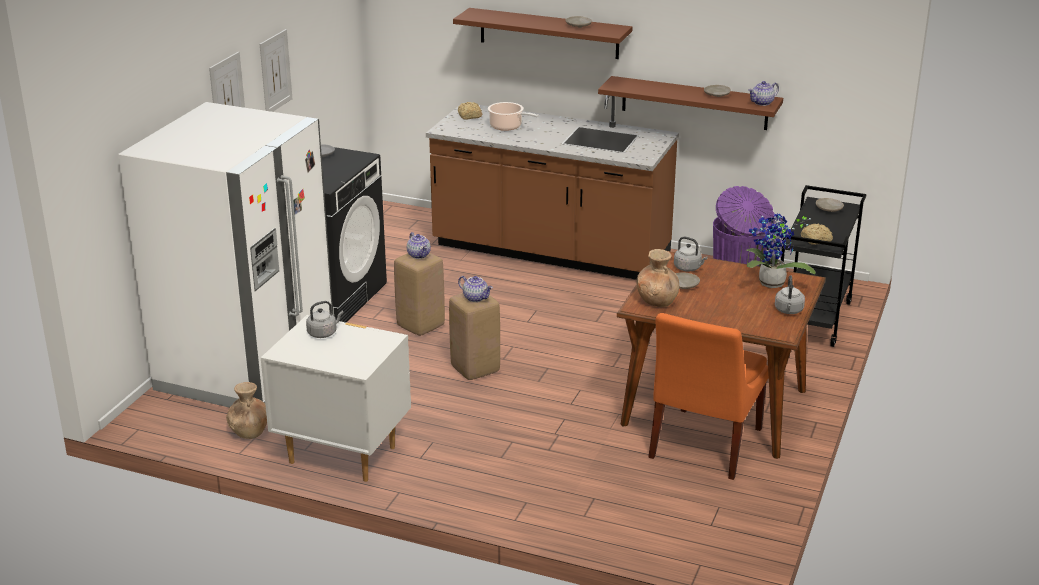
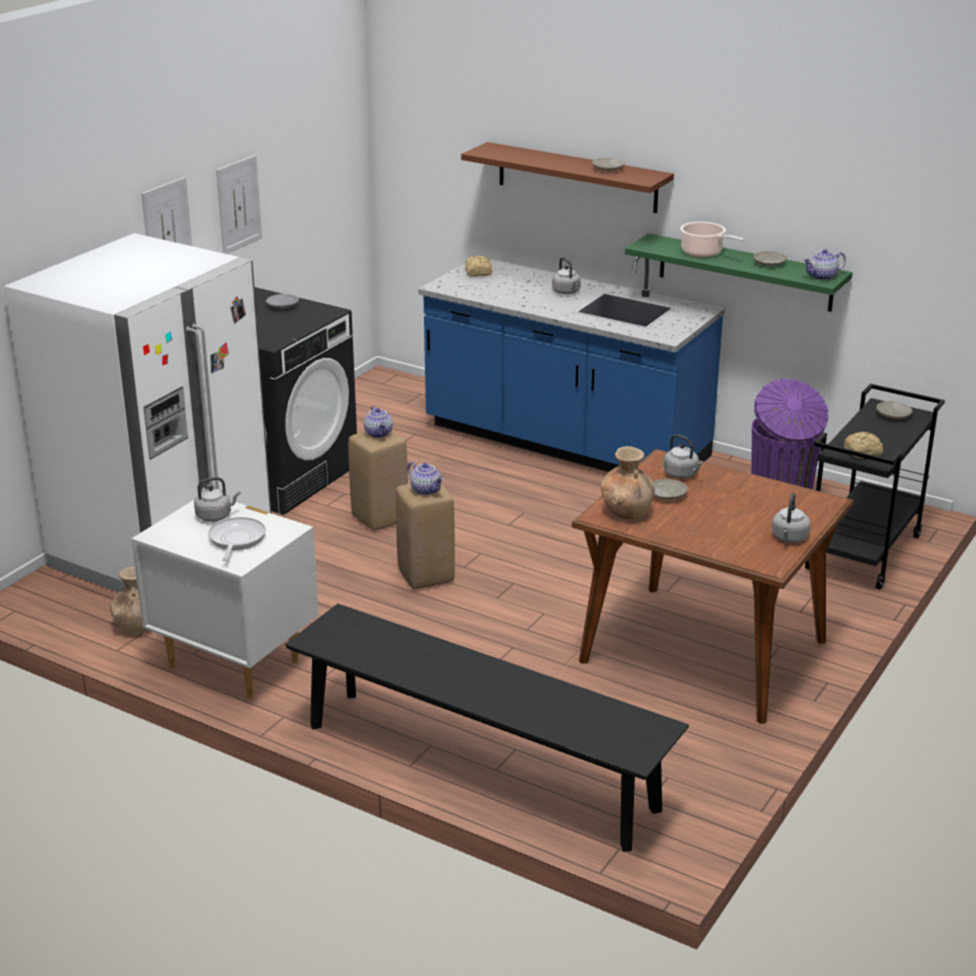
camera: 10 degrees right, 0 degrees up
(349, 351) = (236, 540): none -> frying pan
(507, 126) = (518, 288): cooking pot -> cooking pot (704, 253)
(548, 127) = (567, 292): none -> grey kettle
(551, 251) = (565, 443): brown counter -> blue counter
(570, 515) = (479, 767): none -> black bench
(694, 103) = (745, 272): brown shelf -> green shelf
(703, 446) = (673, 698): orange chair -> none
(770, 285) = (778, 503): potted plant -> none

